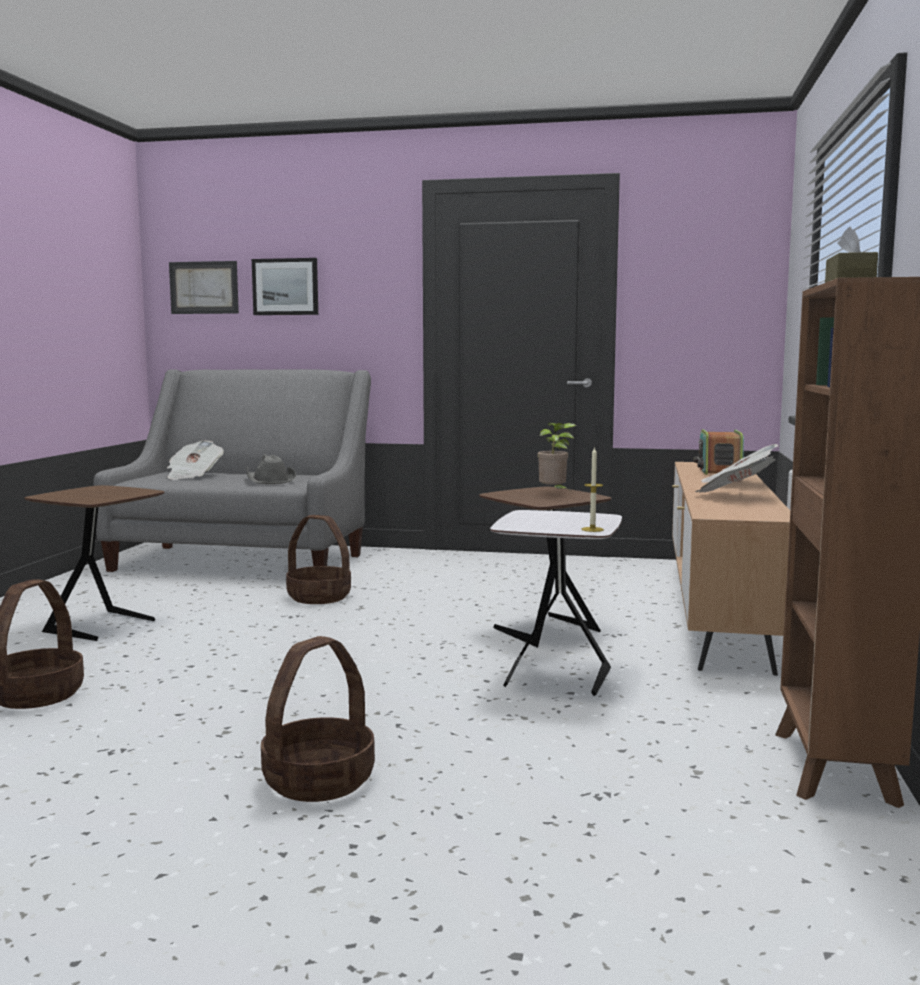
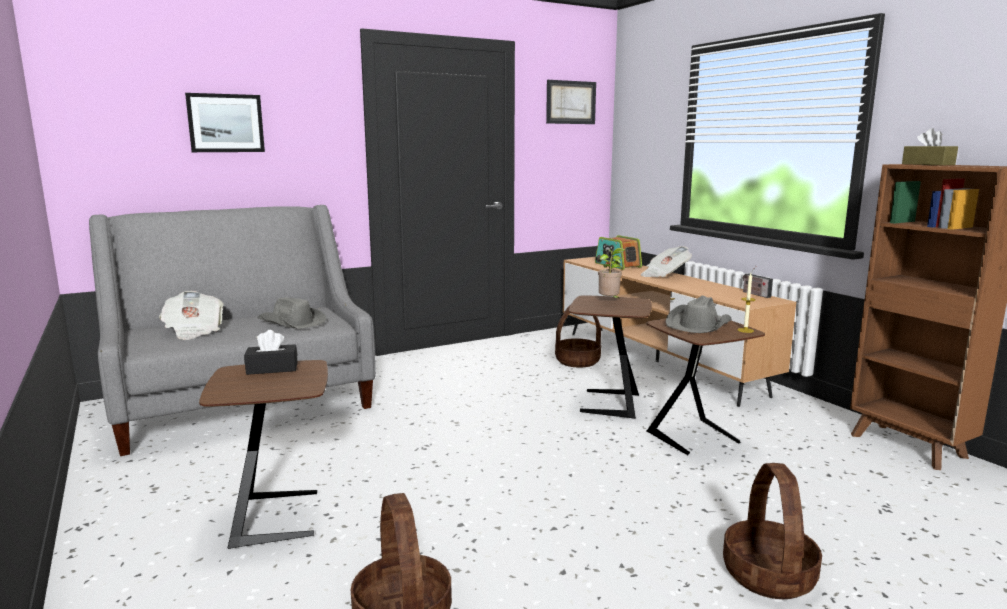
camera: 40 degrees left, 5 degrees up
(118, 489) = (272, 369): none -> black tissue box
(204, 287) = (123, 121): picture -> picture (571, 102)
(319, 597) = (402, 422): basket -> basket (577, 361)
(556, 678) = (695, 438): white side table -> brown side table
(559, 519) = (698, 325): none -> grey hat
(733, 497) = (702, 287): newspaper -> none
(775, 510) = (755, 294): none -> radio

